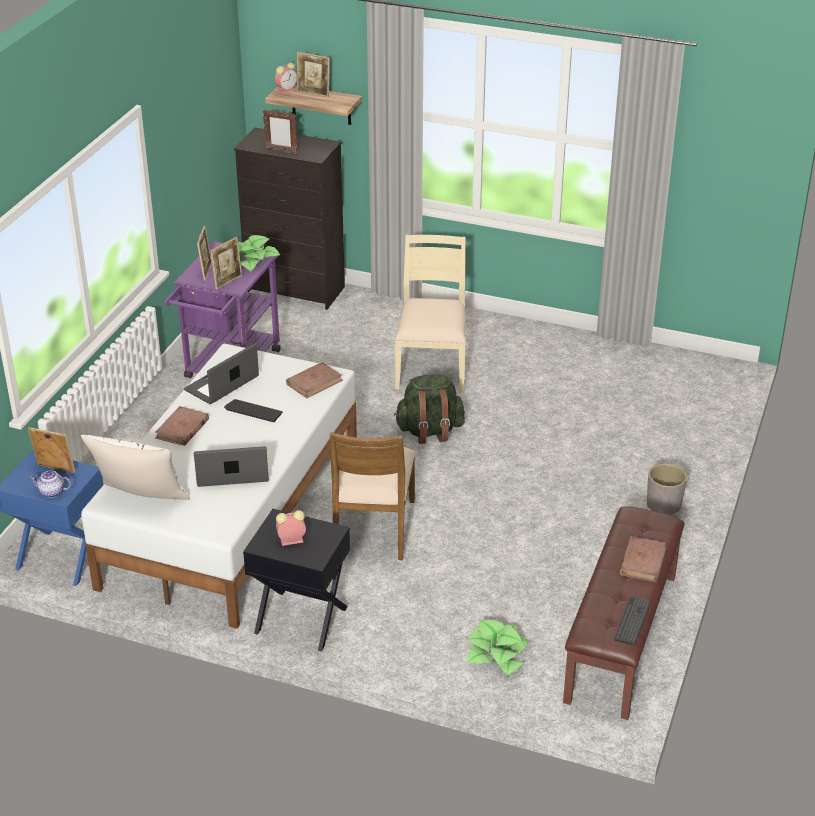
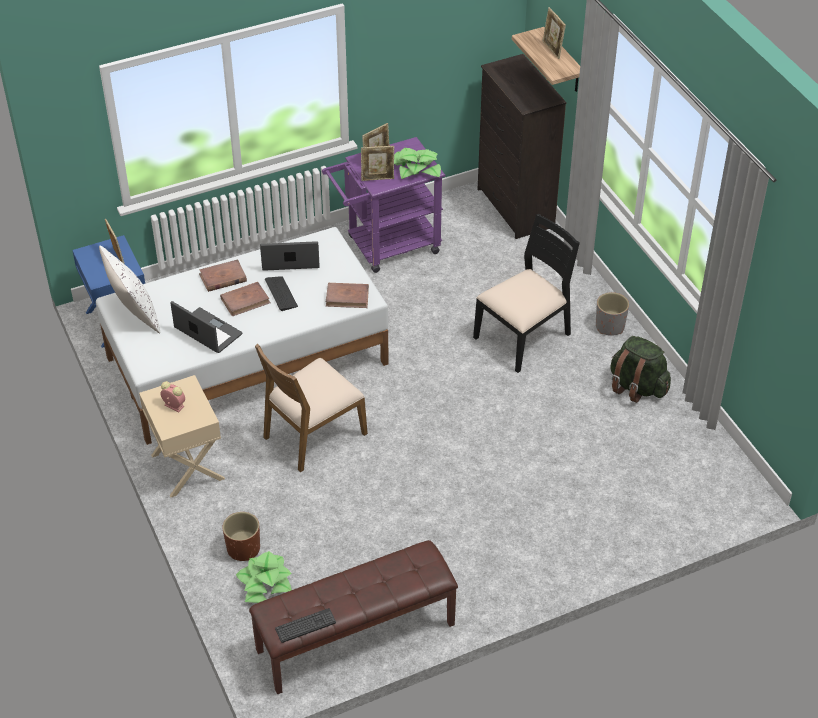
camera: 45 degrees right, 10 degrees up
(51, 492) = (96, 273): teapot -> none
(281, 151) = (509, 87): picture frame -> none
(286, 90) = (538, 35): alarm clock -> none
(300, 620) = (186, 467): black nightstand -> beige nightstand
(430, 431) = (450, 388): green backpack -> green backpack (637, 387)
(432, 367) = (524, 336): beige chair -> black chair
(442, 643) = (243, 549): none -> brown planter
(642, 561) = (376, 590): brown book -> brown book (245, 301)
(663, 505) = (528, 566): grey planter -> grey planter (609, 326)

